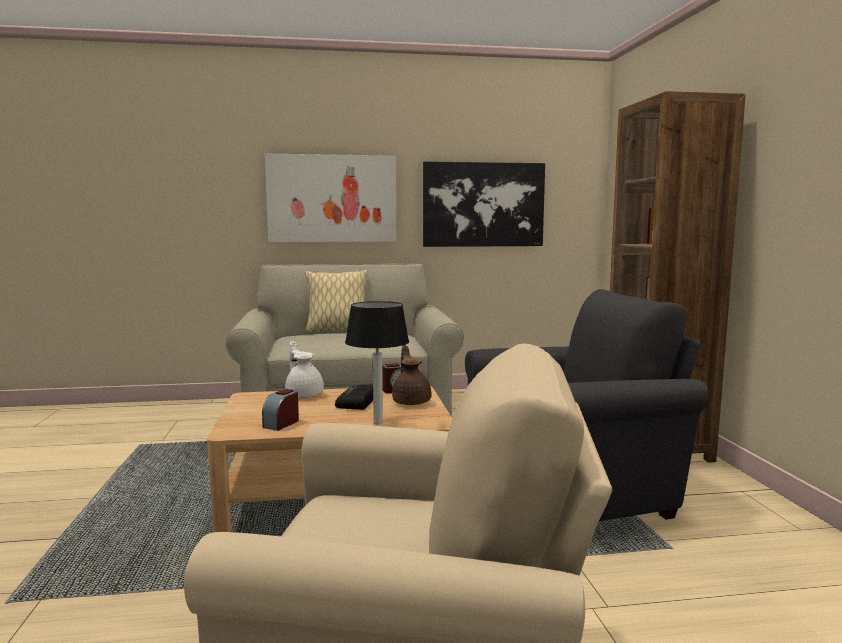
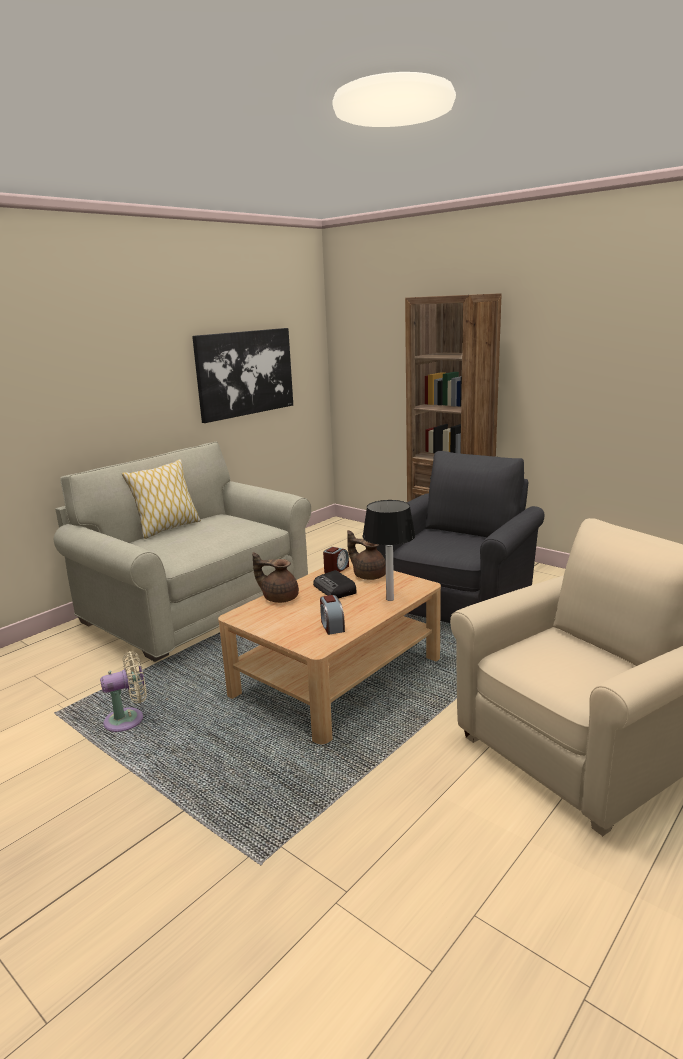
camera: 40 degrees left, 10 degrees up
(160, 466) = (128, 719): none -> beige fan
(304, 394) = (279, 597): white teapot -> brown teapot
(332, 198) = (114, 386): picture -> none

